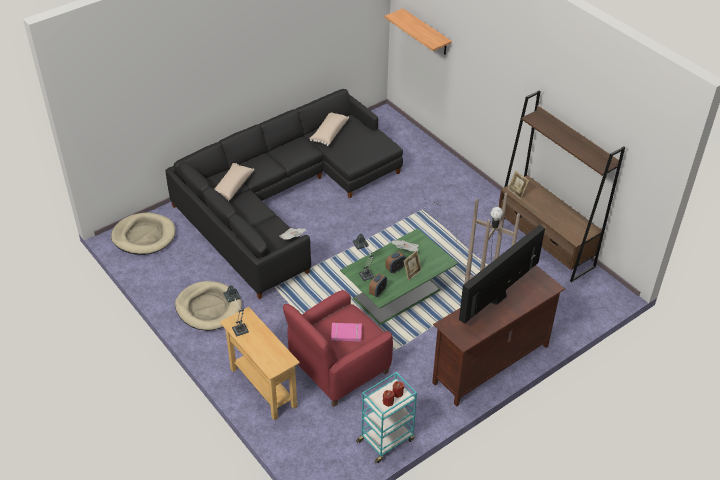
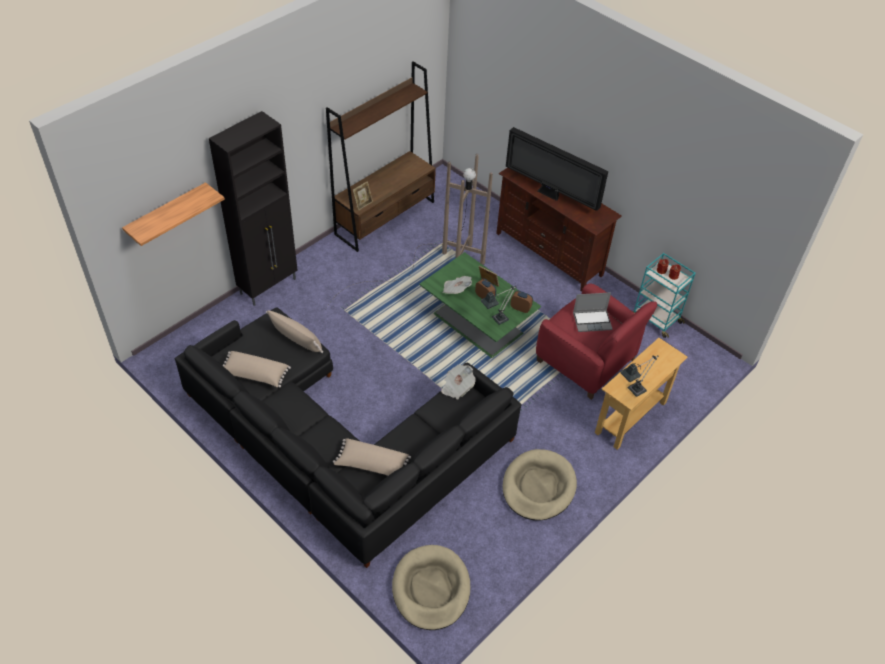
camera: 100 degrees left, 5 degrees up
(346, 334) = (592, 321): pink book -> laptop
(363, 156) = (296, 339): none -> beige pillow
(453, 168) = (269, 286): none -> black cabinet

